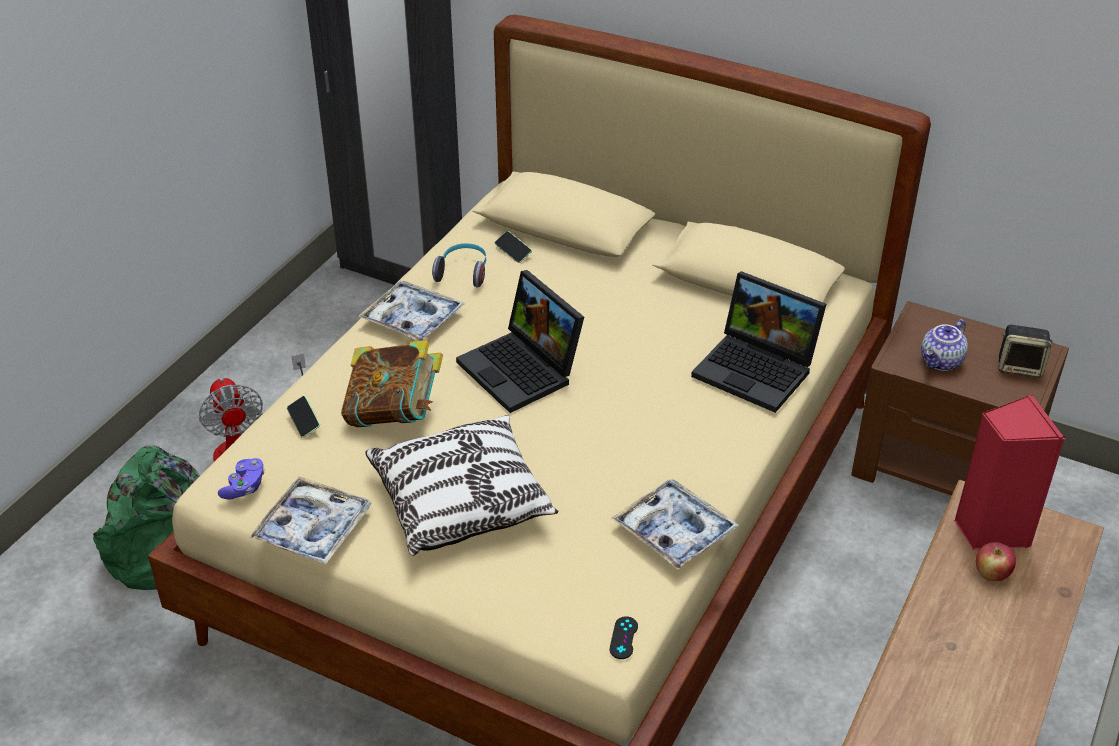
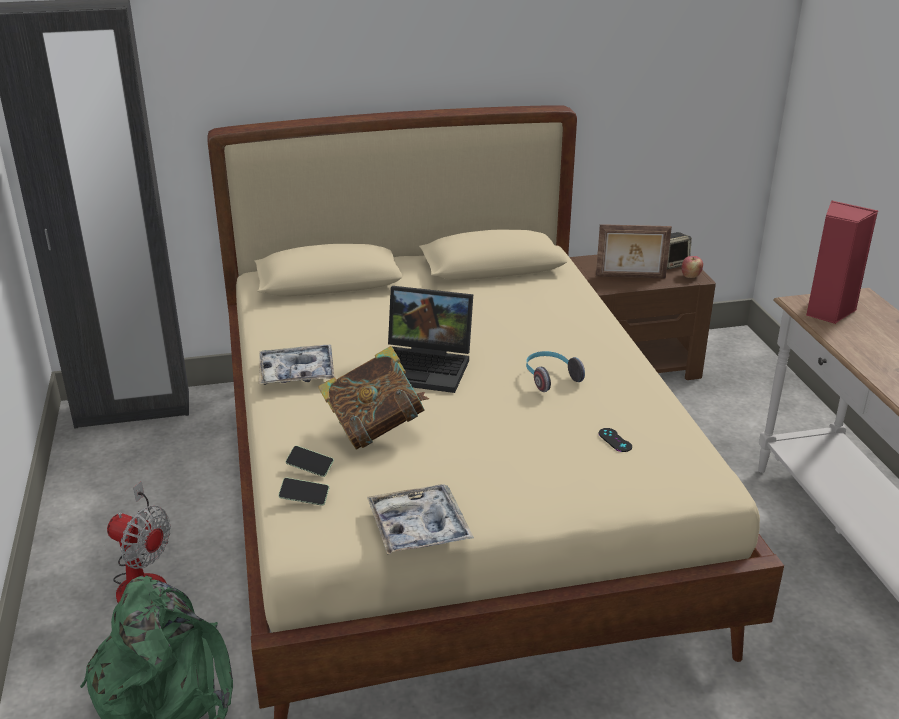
camera: 40 degrees left, 10 degrees down
(244, 487) = (323, 531): purple game controller -> none
(461, 502) = (499, 458): pillow -> none
(463, 272) = (294, 333): headphones -> headphones (550, 378)
(513, 251) = (313, 308): phone -> phone (304, 497)
(623, 638) = (714, 475): black game controller -> black game controller (615, 440)
(674, 531) = (653, 406): tray -> none
(758, 370) = (569, 306): laptop -> none
(942, 362) = (630, 277): teapot -> picture frame
(991, 574) = (861, 330): apple -> apple (690, 276)

